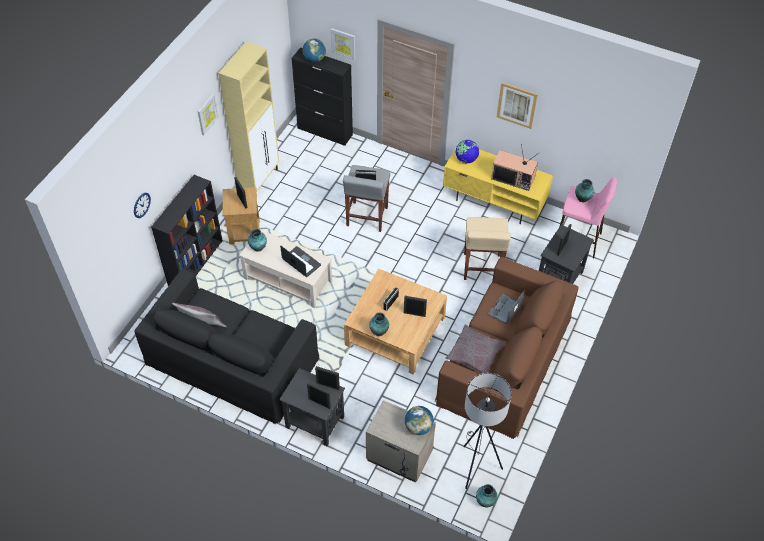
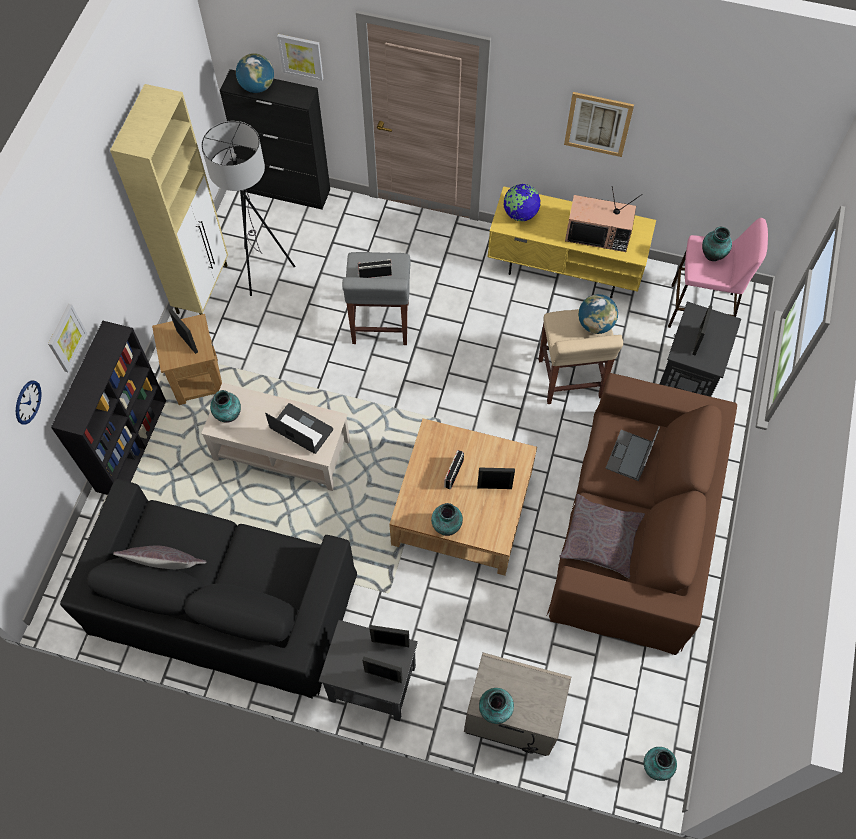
camera: 10 degrees left, 10 degrees up
(207, 114) = (105, 220): picture -> picture (66, 338)
(383, 433) = (494, 710): none -> vase
(418, 427) = (547, 689): globe -> globe (595, 324)
(475, 464) = (628, 708): grey floor lamp -> grey floor lamp (260, 267)

